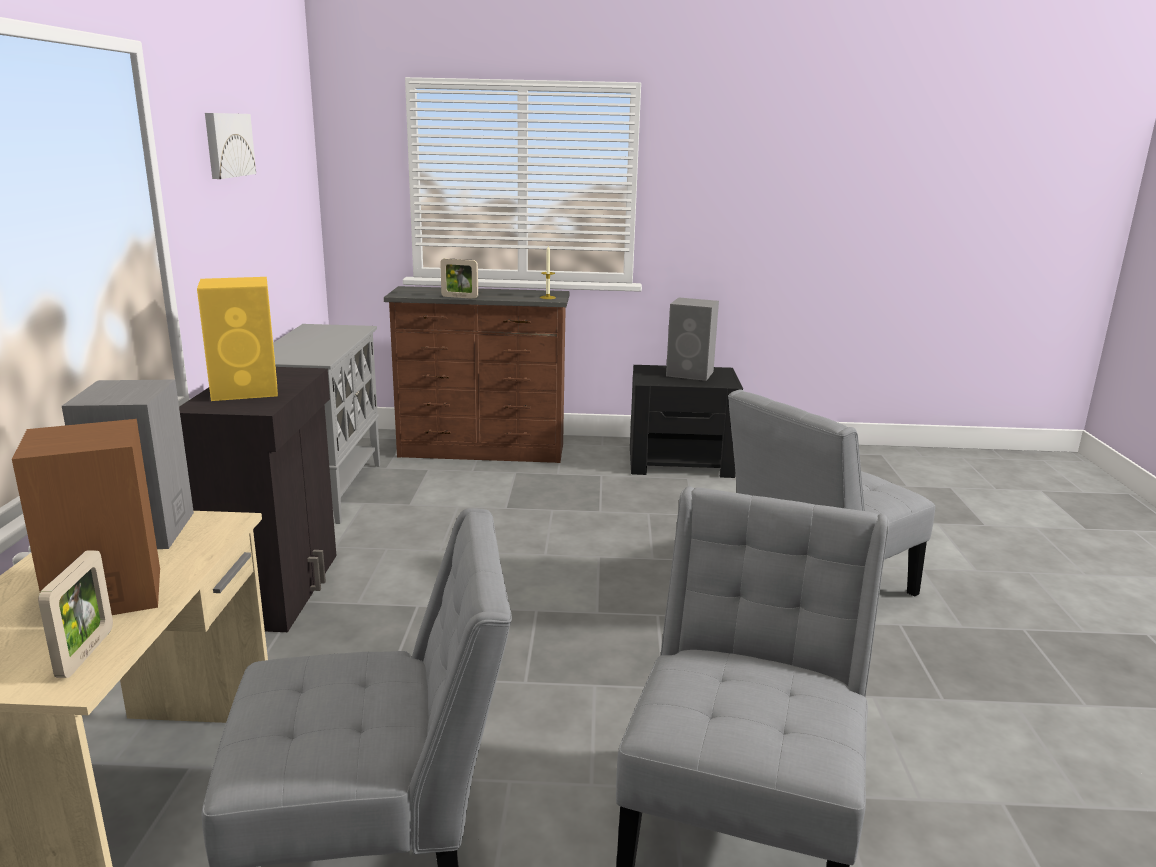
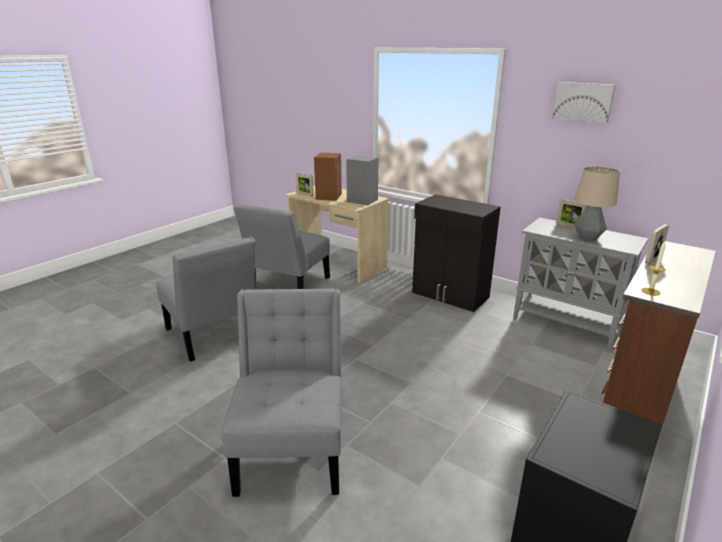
camera: 125 degrees right, 5 degrees up
(247, 390) = (454, 203): yellow speaker -> none
(283, 348) = (569, 226): none -> picture frame
(334, 340) = (587, 238): none -> table lamp
(691, 374) = (603, 448): grey speaker -> none

